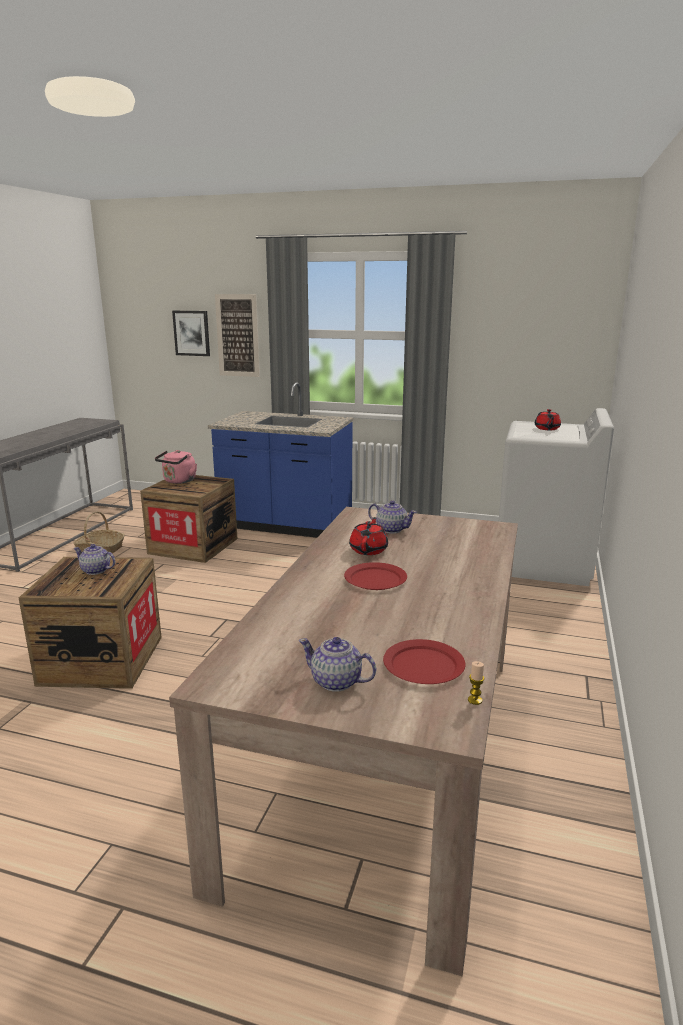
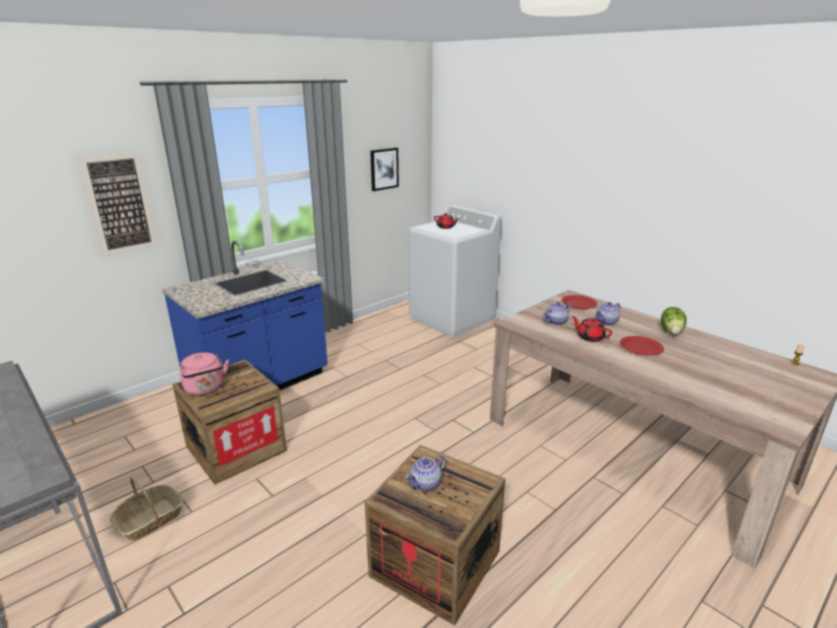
camera: 60 degrees left, 5 degrees up
(192, 333) = (46, 213): picture -> picture (384, 169)
(336, 682) = (779, 391): teapot -> teapot (606, 322)
(424, 666) = (759, 365): red plate -> red plate (579, 304)
(465, 594) = (672, 331): none -> lettuce

